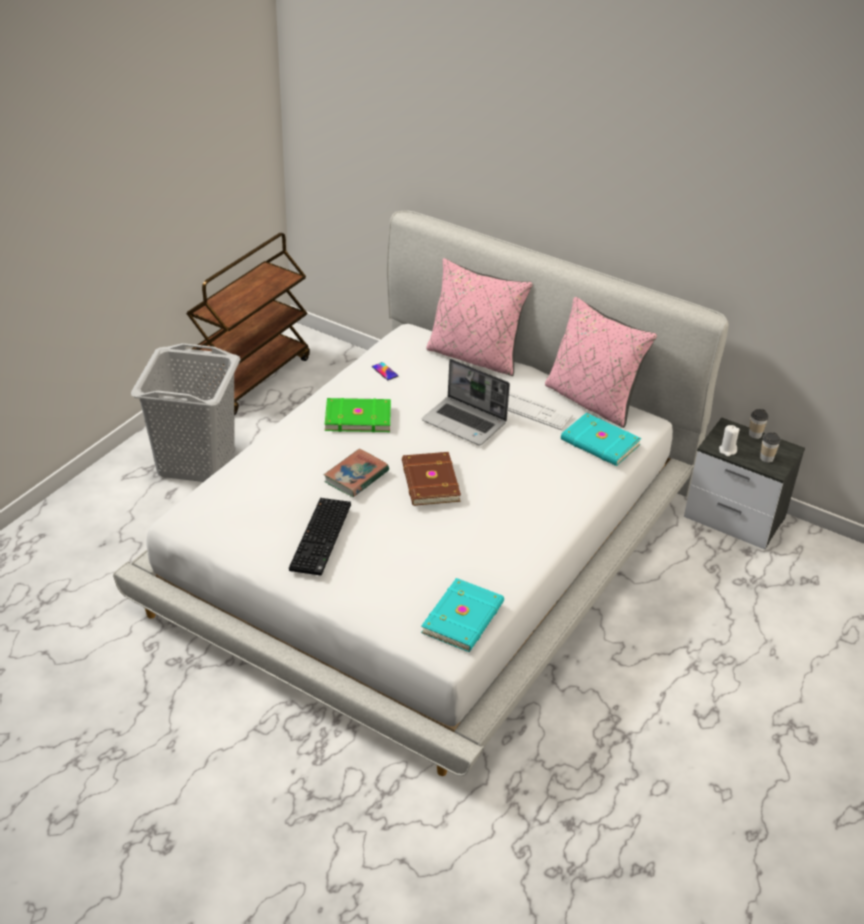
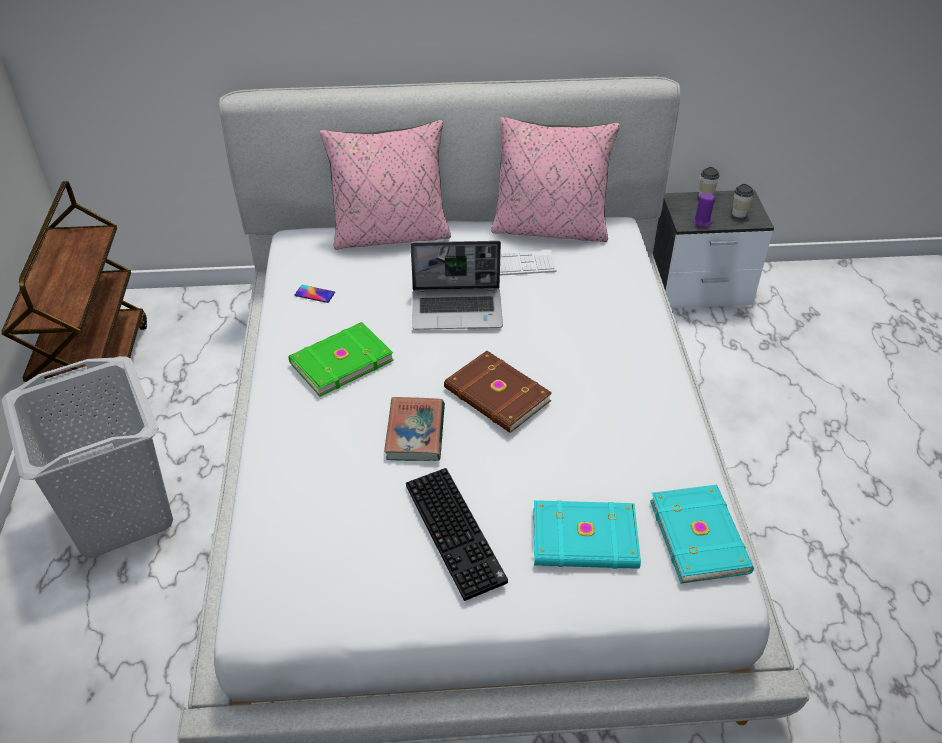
camera: 35 degrees left, 5 degrees up
(599, 443) = (606, 267): turquoise book -> turquoise book (585, 540)
(727, 450) = (702, 221): white candle -> purple candle

